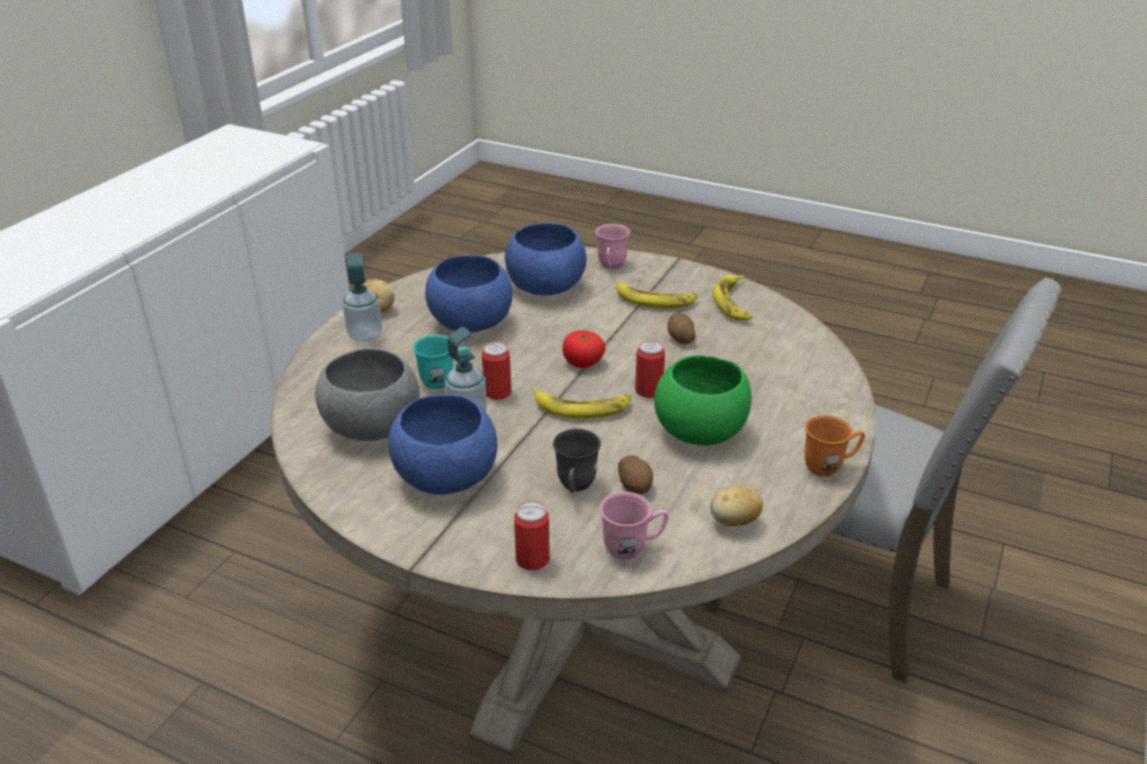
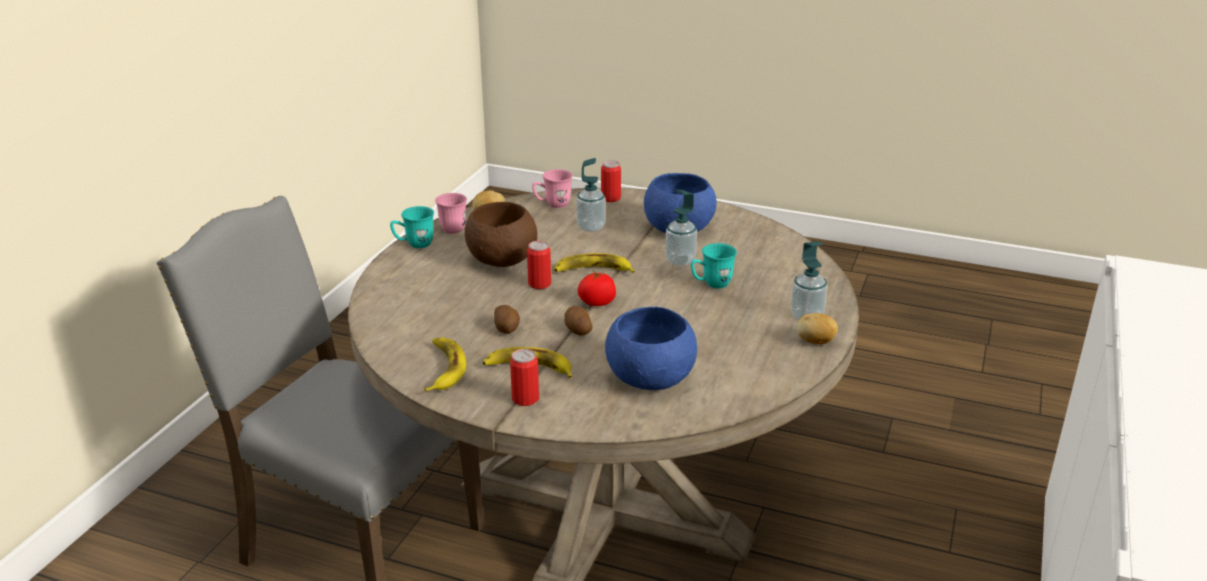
camera: 175 degrees right, 5 degrees down
(371, 426) = (749, 253): grey bowl -> none
(470, 322) = (714, 334): blue bowl -> none
(497, 392) = (663, 277): can -> can (525, 399)
(575, 487) = (591, 227): grey mug -> soap dispenser
(610, 267) = (579, 410): pink mug -> pink mug (454, 227)
(635, 485) = (551, 230): potato -> potato (577, 330)
(702, 431) = (500, 260): green bowl -> brown bowl
(830, 466) = (414, 244): orange mug -> turquoise mug

